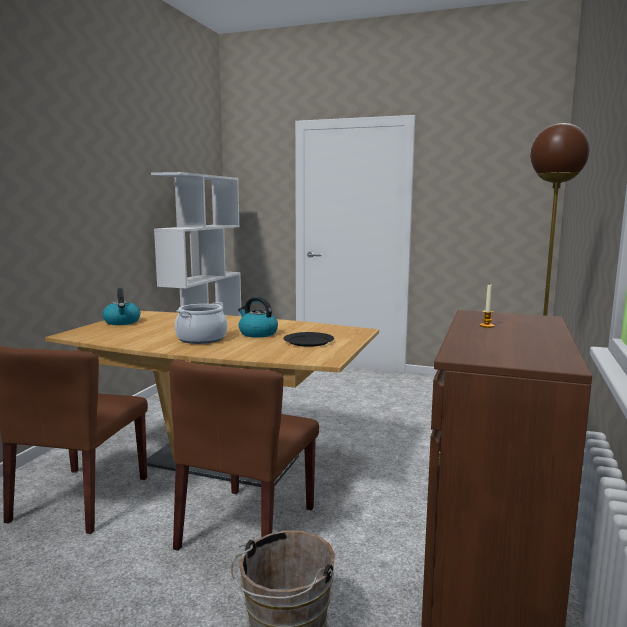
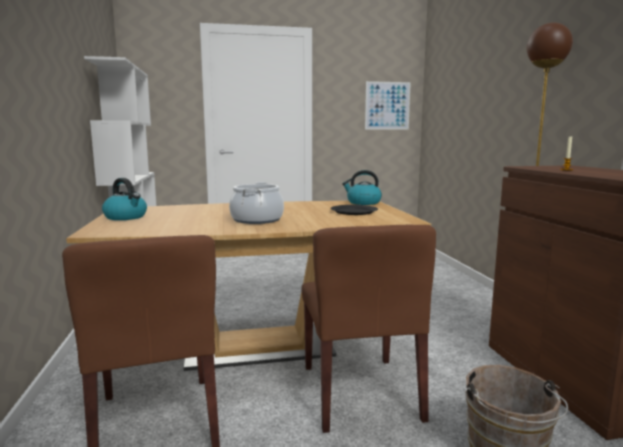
camera: 30 degrees left, 0 degrees up
(257, 333) = (294, 211): kettle -> kettle (363, 203)
(510, 204) = (387, 105): none -> picture

